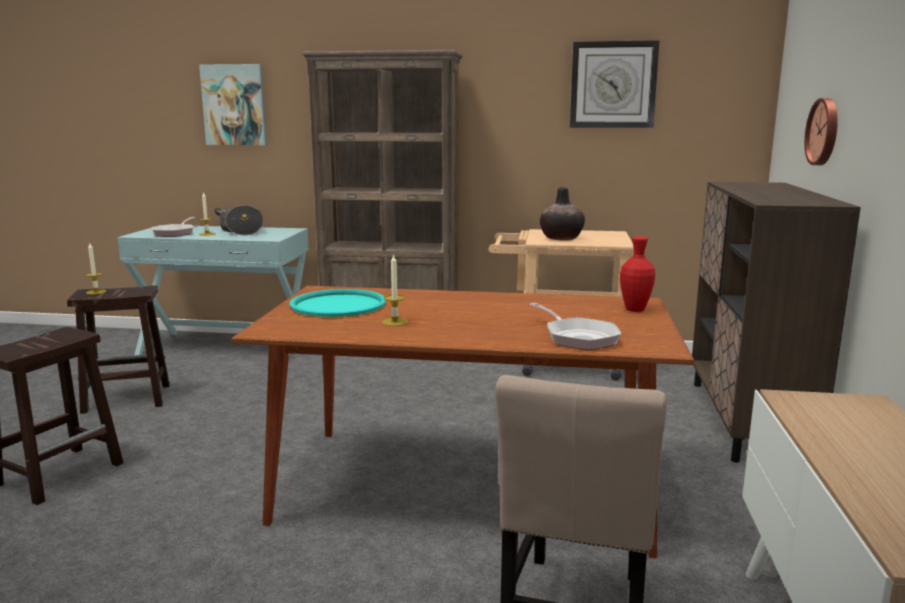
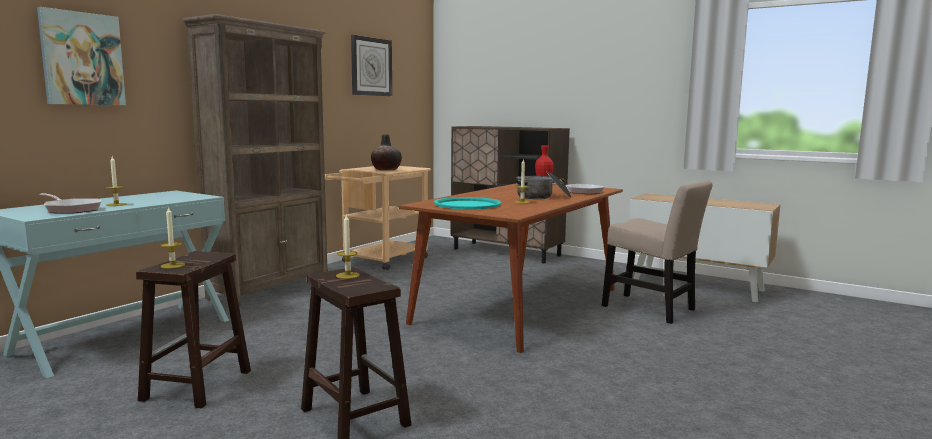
camera: 65 degrees left, 5 degrees down
(59, 338) = (347, 275): none -> candle
(241, 231) = (131, 199): cooking pot -> cooking pot (543, 197)
(824, 132) = (508, 97): wall clock -> none

